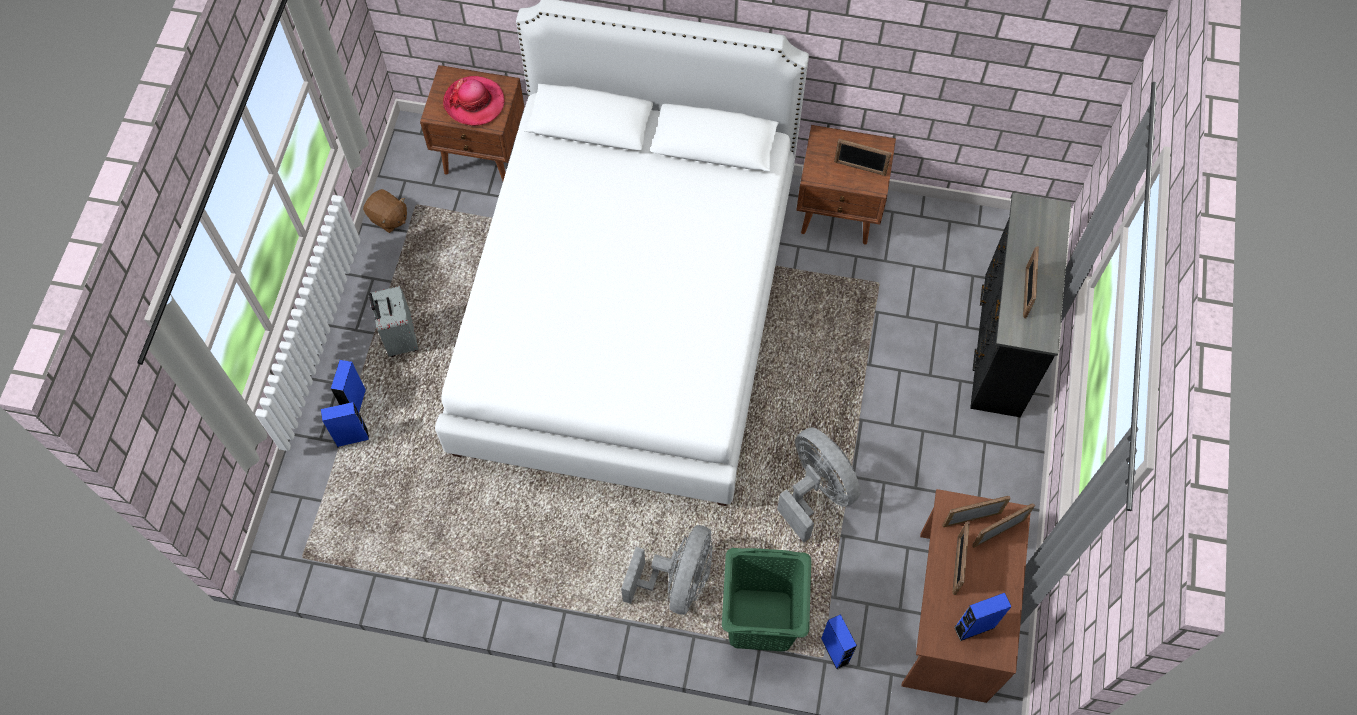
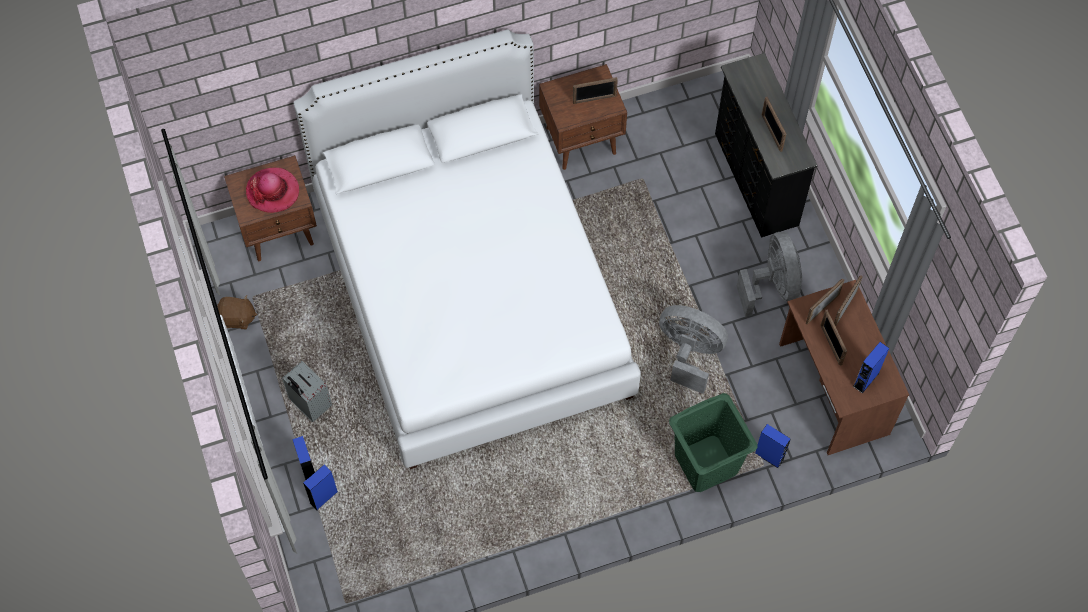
camera: 30 degrees left, 0 degrees up
(678, 582) = (632, 469): grey fan -> grey fan (772, 286)

